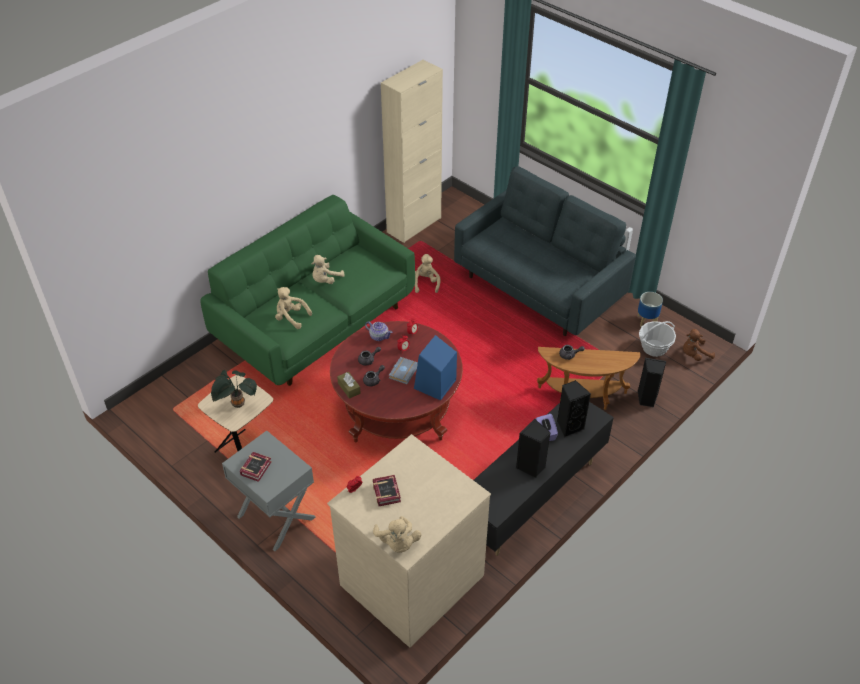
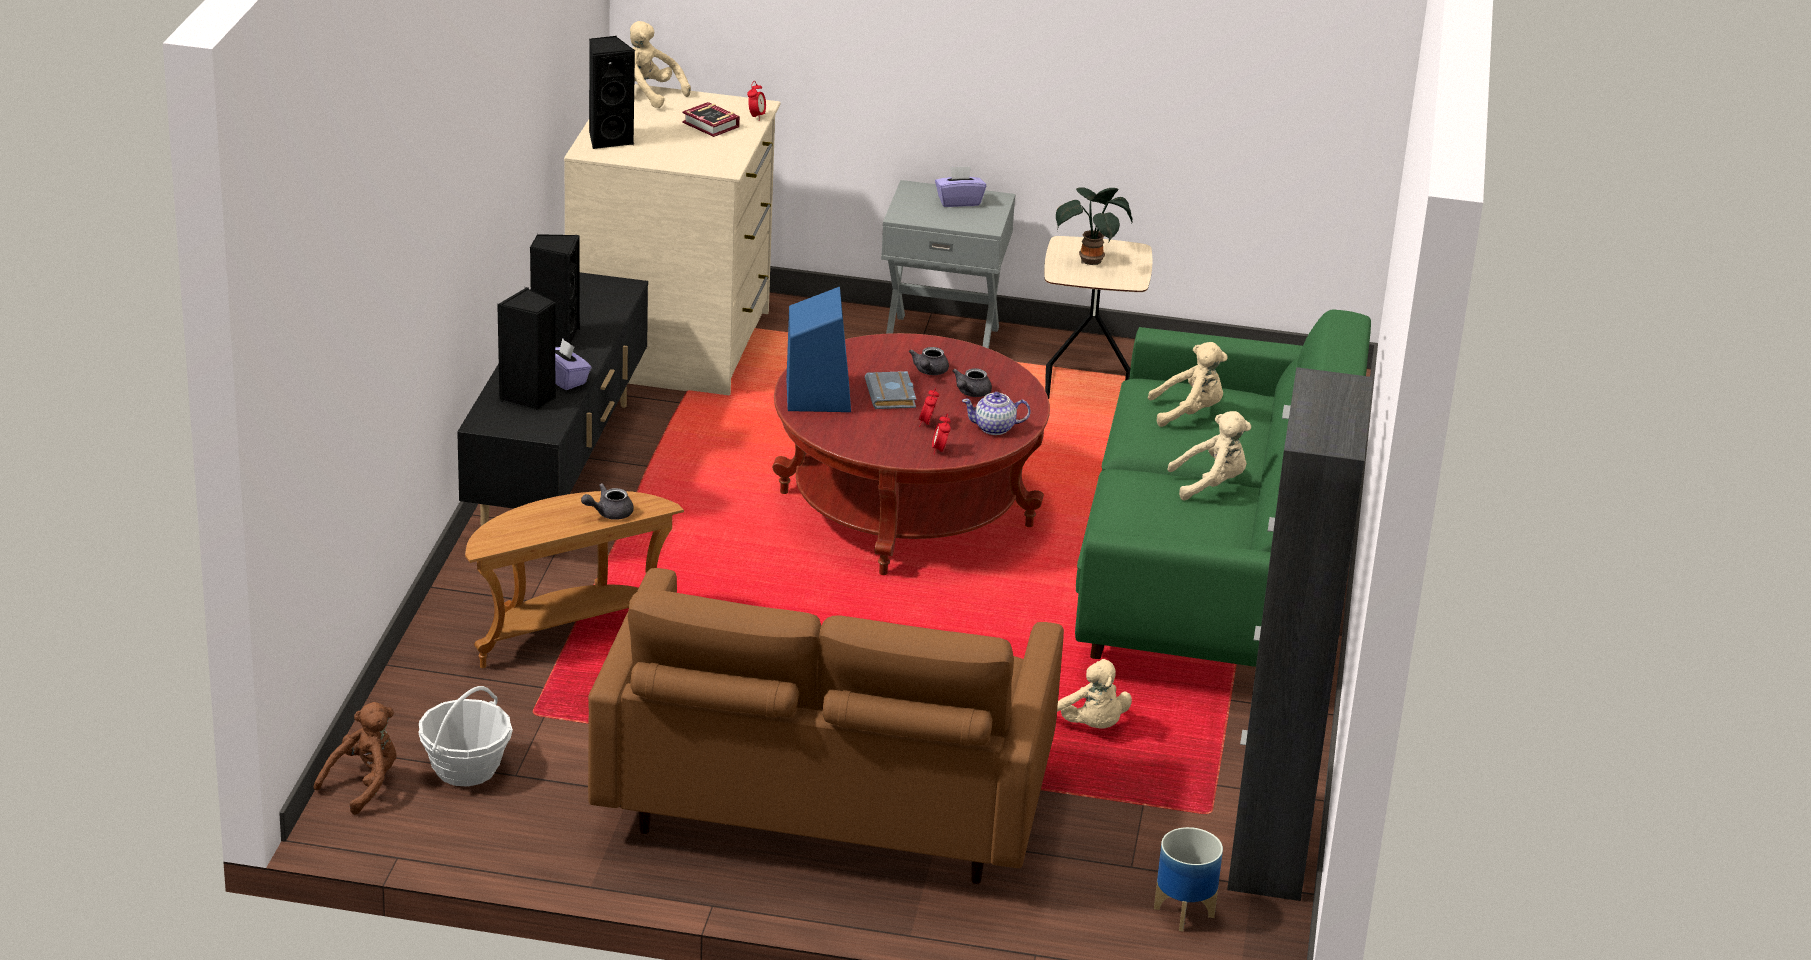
camera: 145 degrees right, 15 degrees down
(257, 468) = (959, 201): book -> purple tissue box
(325, 280) = (1211, 484): beige plush toy -> beige plush toy turned 75 degrees clockwise
(349, 388) = (957, 351): brown tissue box -> none
(414, 225) = (1270, 847): beige cabinet -> black cabinet
(539, 289) = (823, 804): grey sofa -> brown sofa
(646, 399) = (430, 670): black speaker -> black speaker (608, 139)
(647, 320) = (515, 820): planter -> planter (1183, 912)

